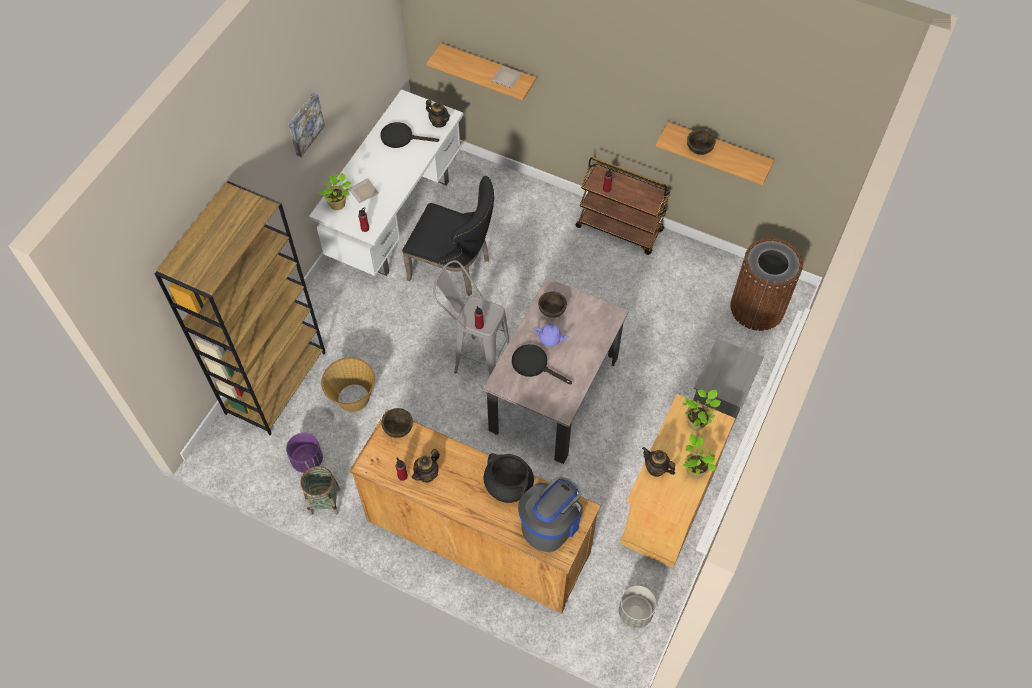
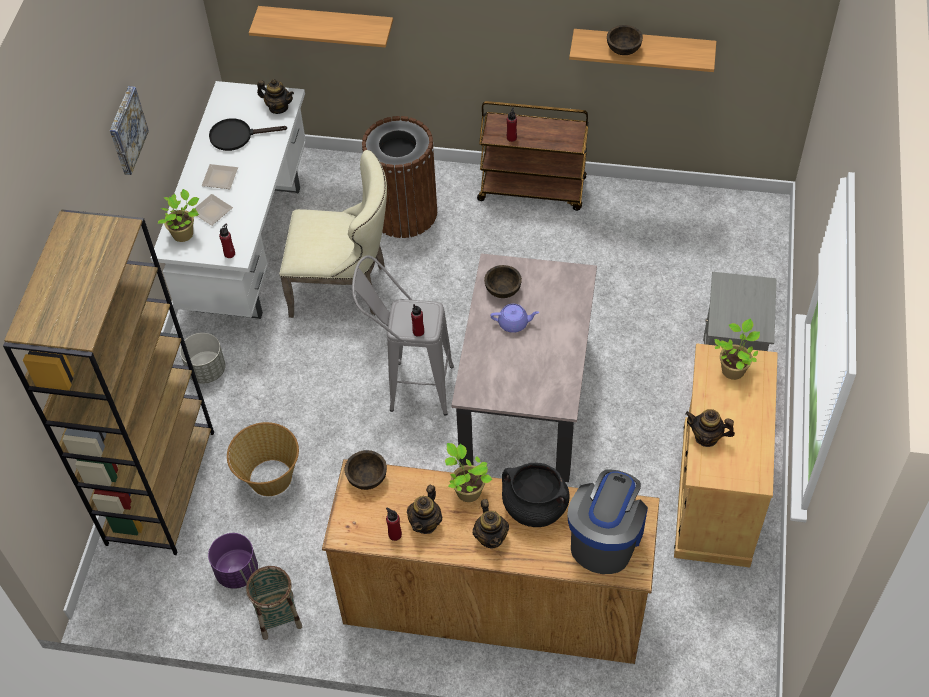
camera: 15 degrees left, 5 degrees down
(454, 268) = (345, 287): black chair -> beige chair
(469, 498) = (491, 537): none -> teapot
(505, 78) = (355, 27): plate -> plate (219, 179)
(534, 364) = (506, 359): black frying pan -> none
(635, 613) = (725, 635): grey planter -> grey planter (207, 370)
(694, 469) = (753, 425): potted plant -> potted plant (467, 490)
(757, 308) = (731, 237): brown trash can -> brown trash can (404, 212)

